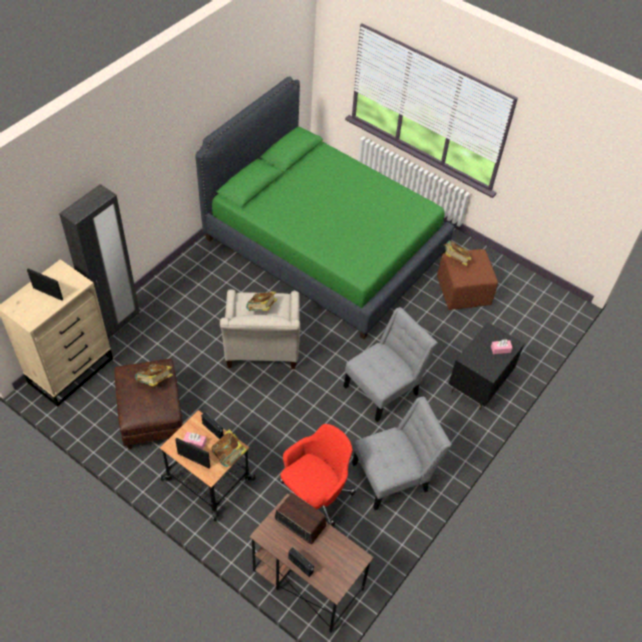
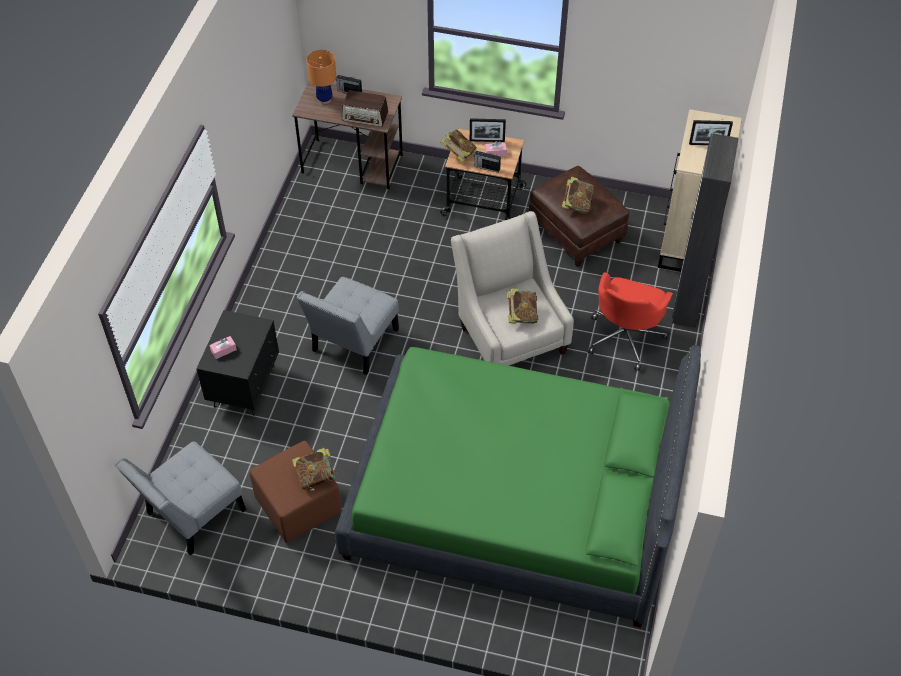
camera: 160 degrees right, 0 degrees up
(315, 495) = (378, 223): red office chair -> red office chair (625, 337)
(331, 565) = (324, 99): none -> orange table lamp
(394, 475) = (308, 265): grey chair -> grey chair (191, 515)

